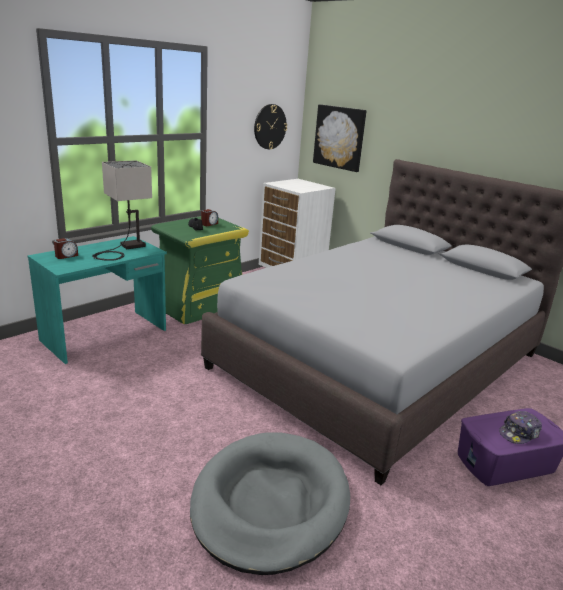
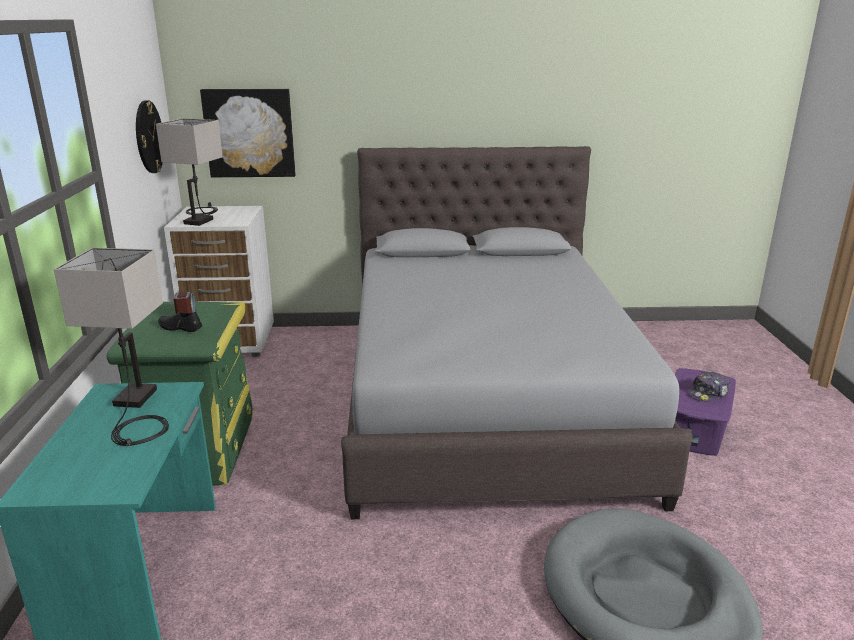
camera: 45 degrees left, 0 degrees up
(66, 256) = (71, 468): alarm clock -> none
(291, 184) = (201, 217): none -> table lamp
(519, 433) = (708, 393): cap -> cap turned 45 degrees clockwise

